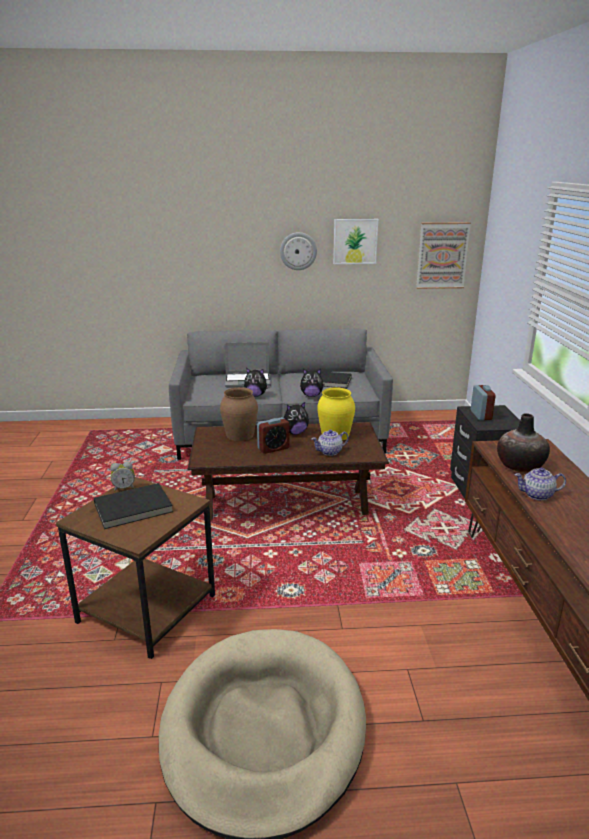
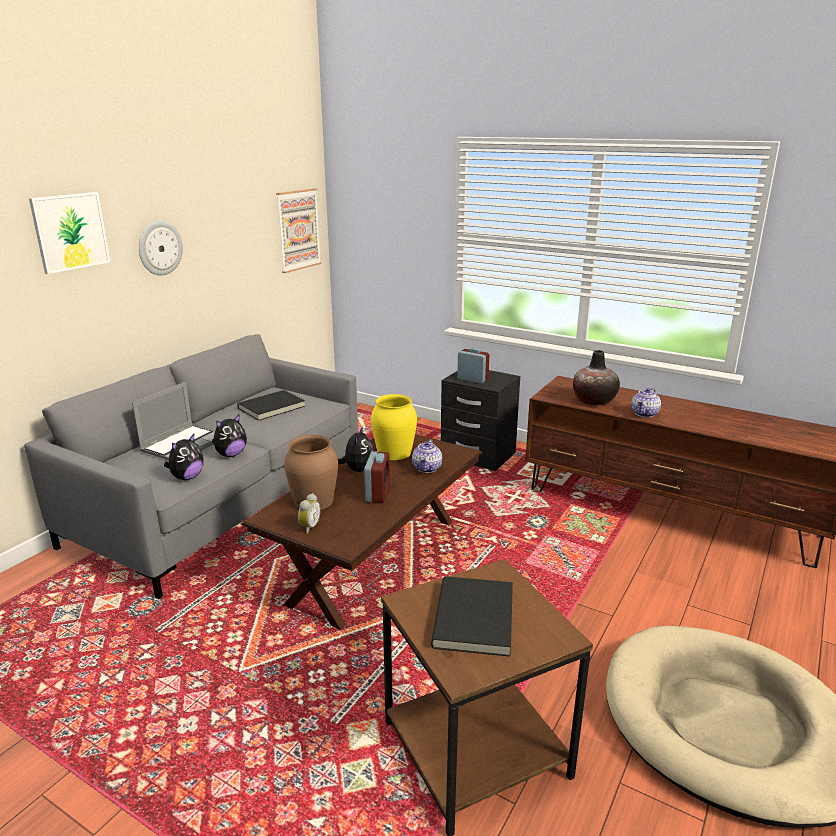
camera: 55 degrees left, 0 degrees up
(124, 488) = (410, 611): alarm clock -> alarm clock (308, 527)
(311, 395) = (287, 428): plush toy -> plush toy (187, 477)
(355, 241) = (219, 225): picture -> picture (70, 232)

